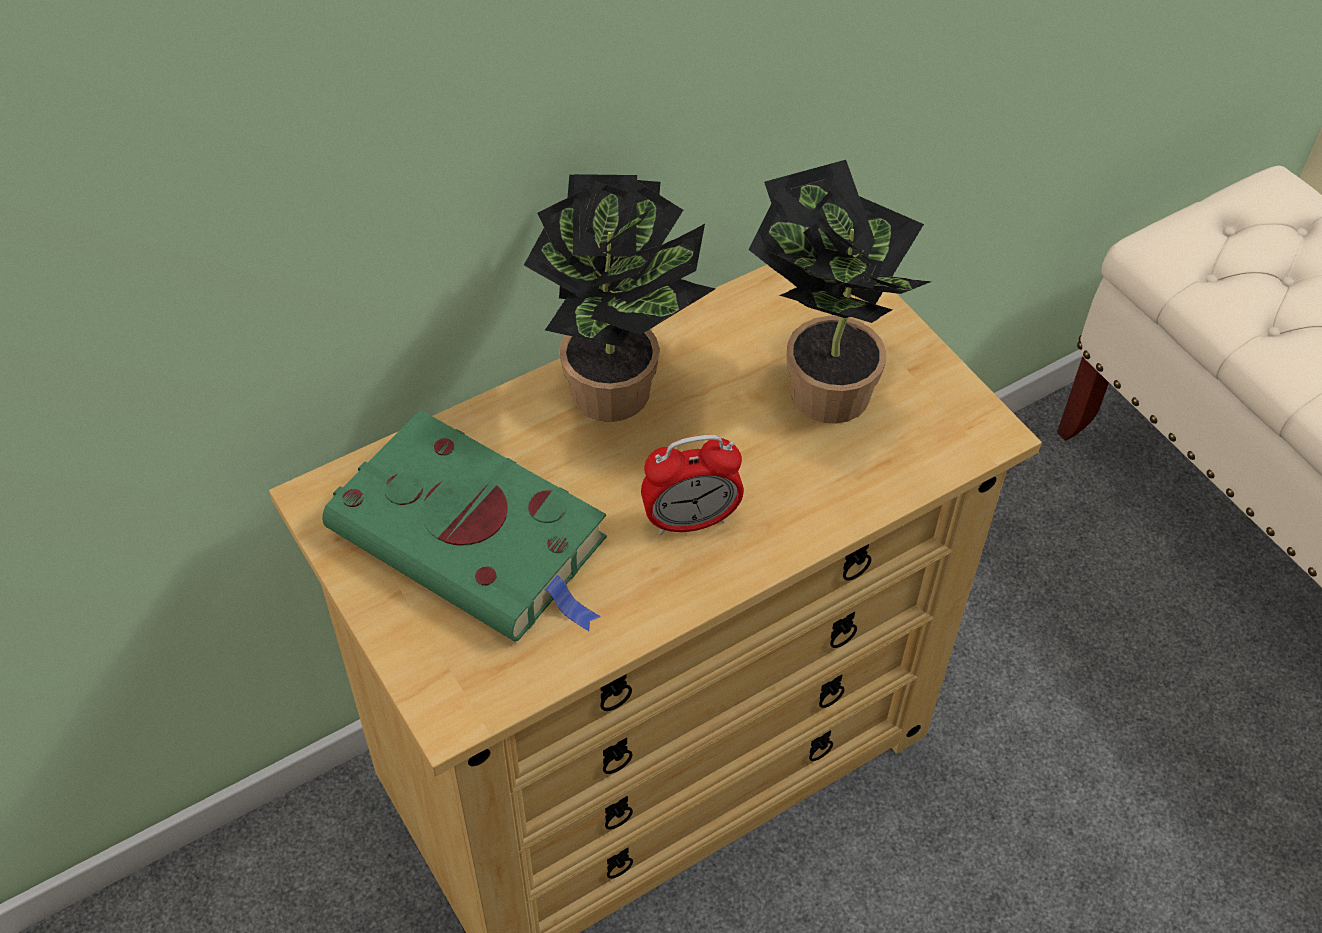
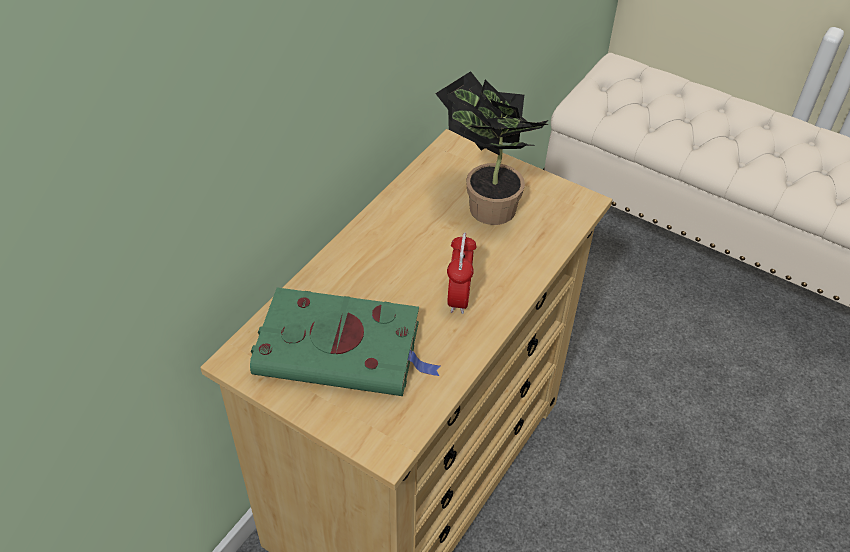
camera: 25 degrees left, 5 degrees down
(621, 396) = (381, 246): potted plant -> none
(690, 520) = (459, 298): alarm clock -> alarm clock turned 45 degrees counterclockwise

